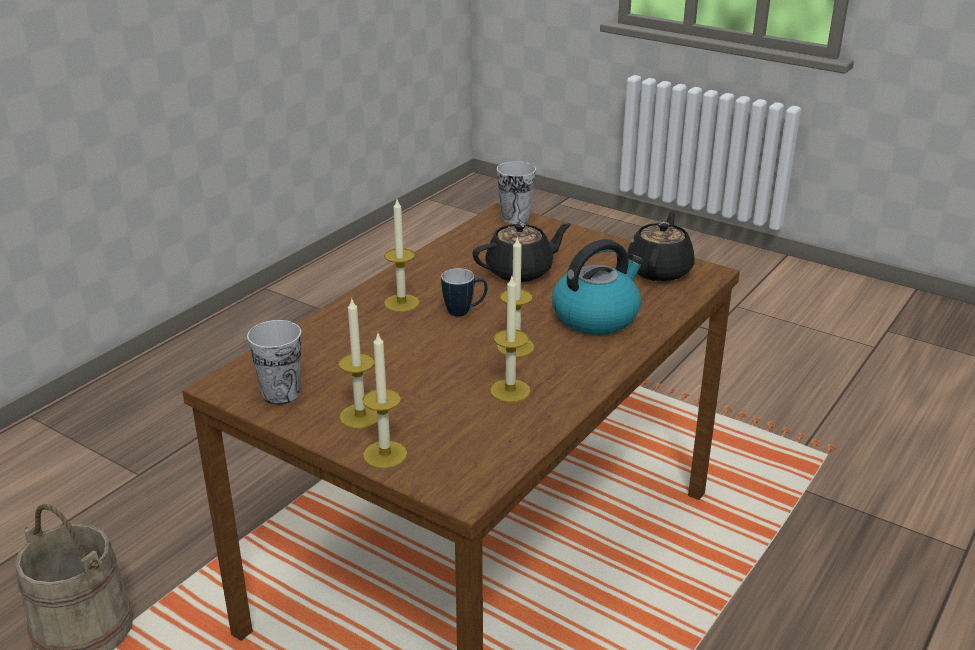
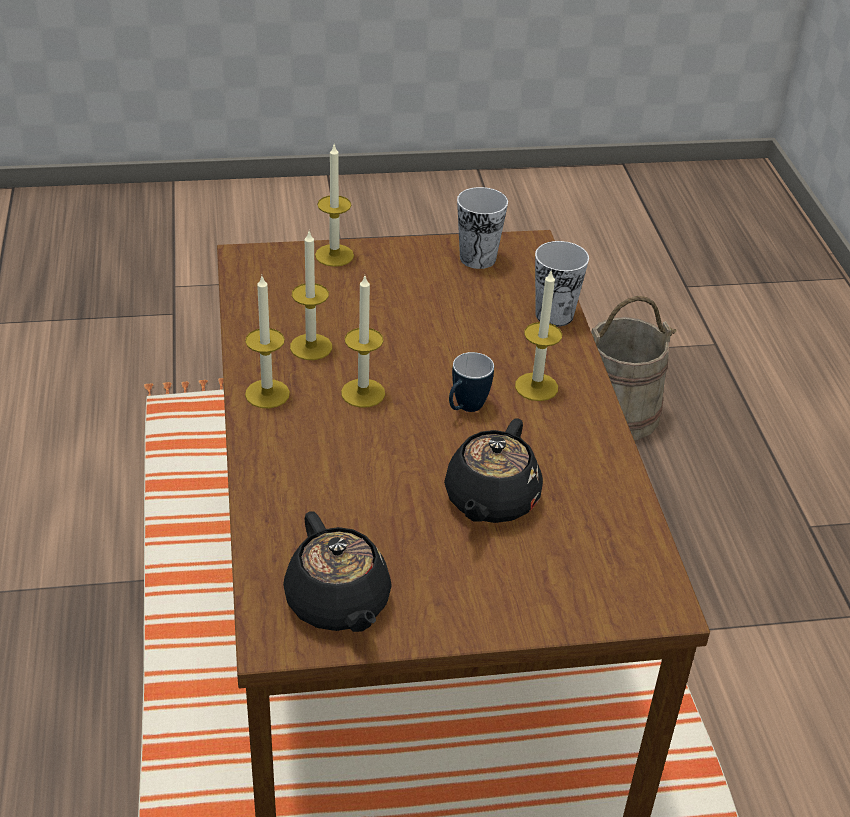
camera: 135 degrees right, 10 degrees up
(360, 416) = (394, 271): candle -> candle (267, 394)
(515, 218) = (636, 606): cup -> cup (554, 315)
(596, 316) = (331, 476): kettle -> none

